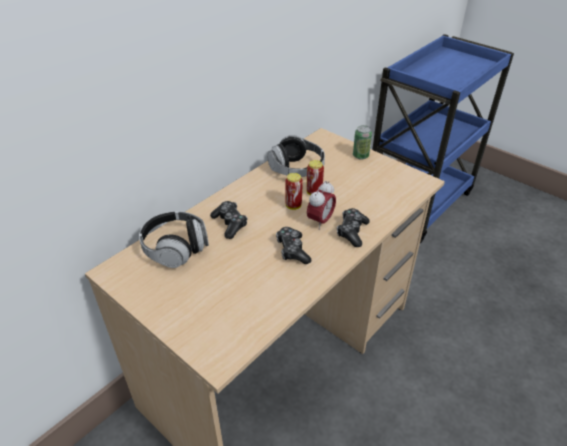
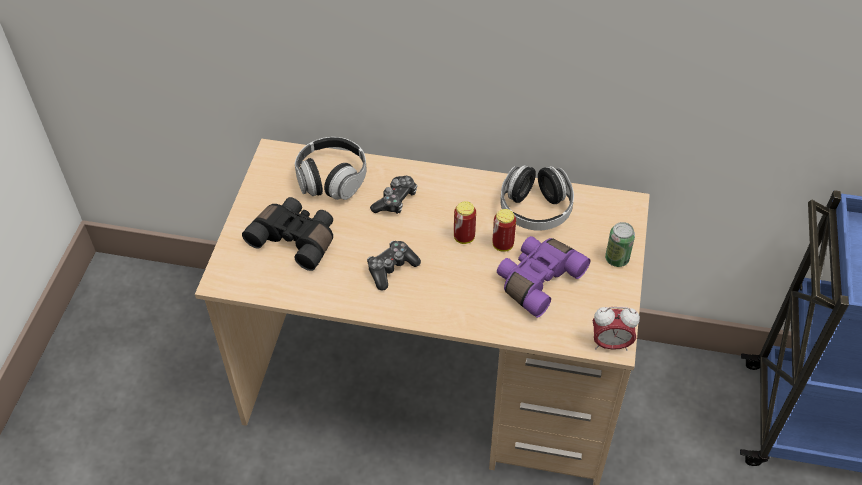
camera: 60 degrees right, 10 degrees up
(216, 292) = (296, 239): none -> black binoculars
(320, 221) = (455, 272): alarm clock -> alarm clock (610, 344)
(352, 232) = (457, 307): game controller -> none
(353, 190) = (537, 279): none -> purple binoculars

